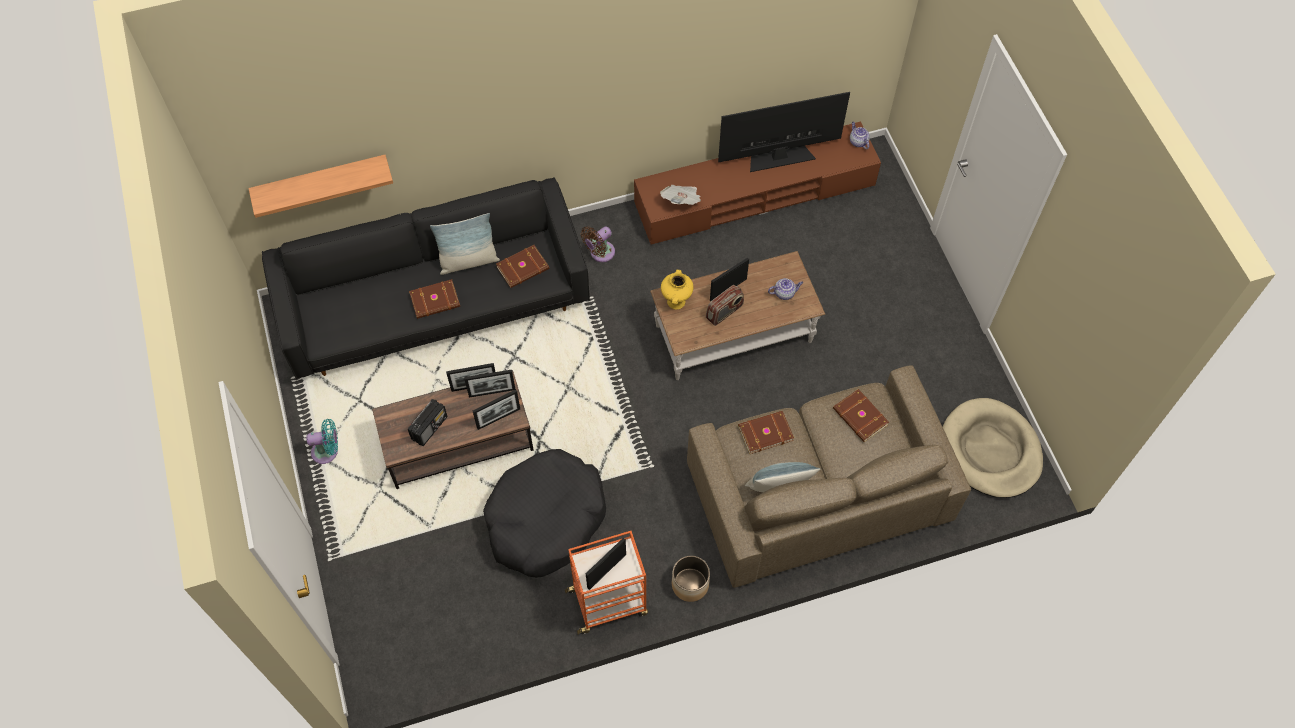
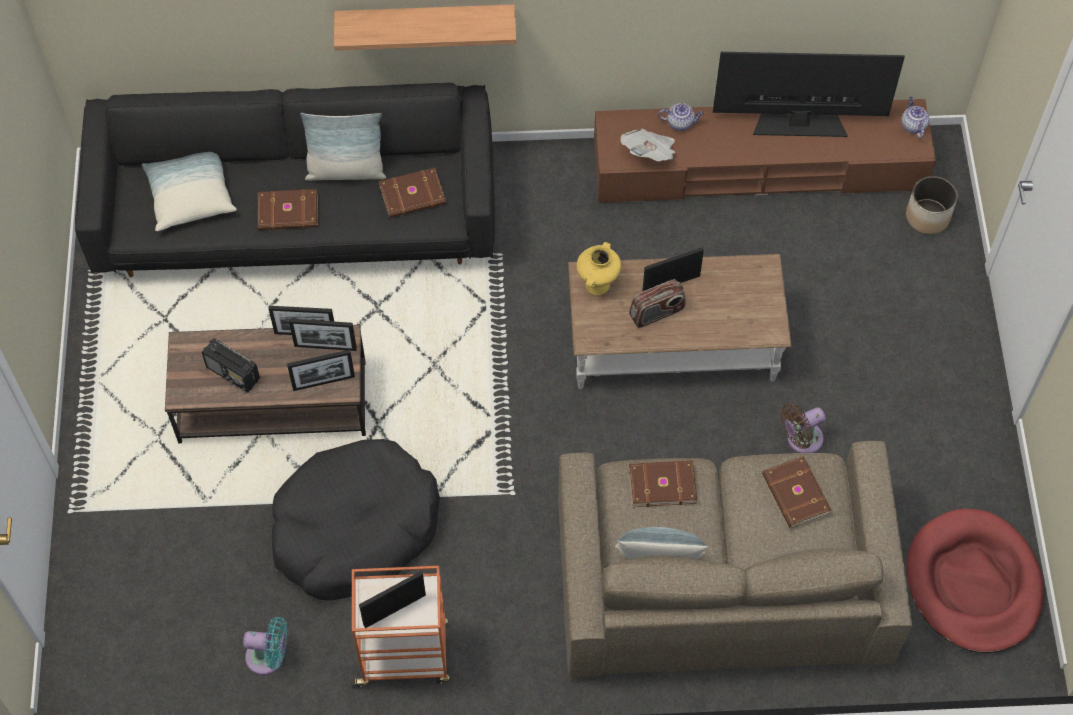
camera: 15 degrees right, 0 degrees up
(321, 181) = (172, 26): shelf -> shelf (425, 22)
(328, 451) = (107, 374): turquoise fan -> turquoise fan (269, 657)
(358, 305) = (190, 196): none -> pillow
(430, 428) = (233, 373): radio -> radio turned 75 degrees clockwise
(600, 253) = (528, 199): brown fan -> brown fan (801, 440)
(690, 585) = (515, 659): planter -> planter (927, 217)
(784, 293) = (745, 306): teapot -> teapot (680, 123)
(990, 450) = (973, 584): beige dog bed -> red dog bed

